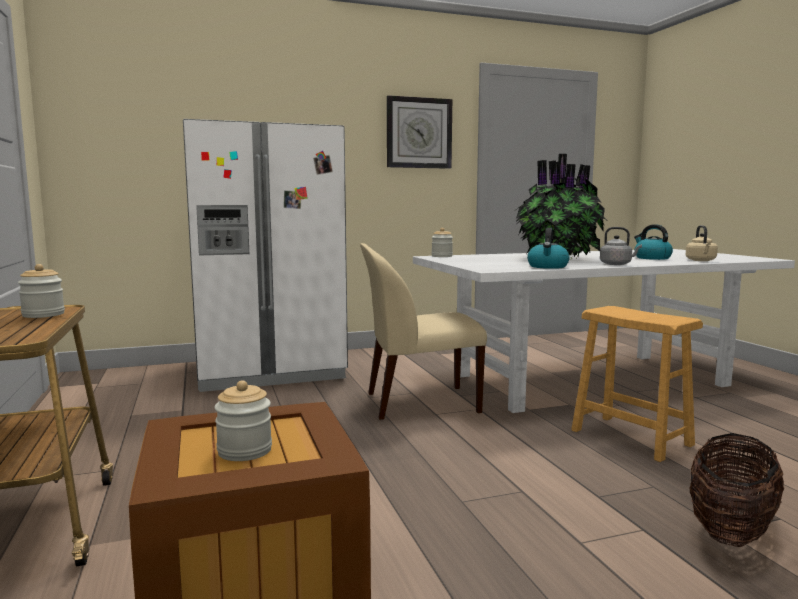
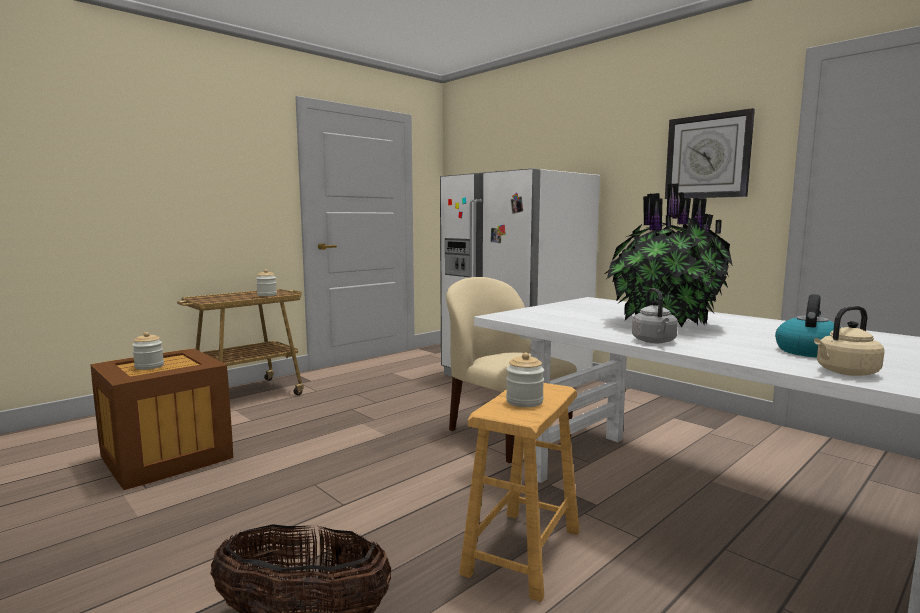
camera: 65 degrees right, 0 degrees up
(442, 256) = (601, 301): jar -> jar (524, 401)
(548, 267) = (563, 325): kettle -> none

